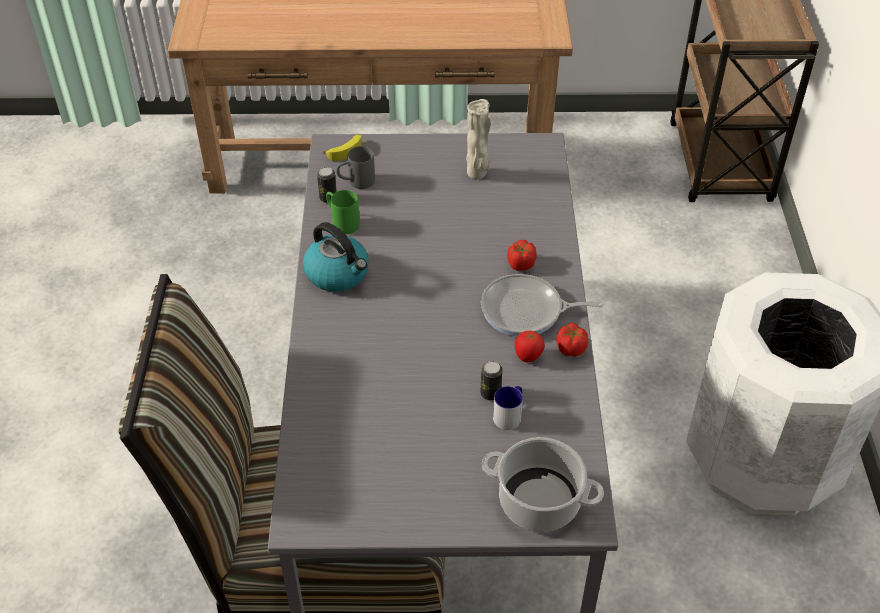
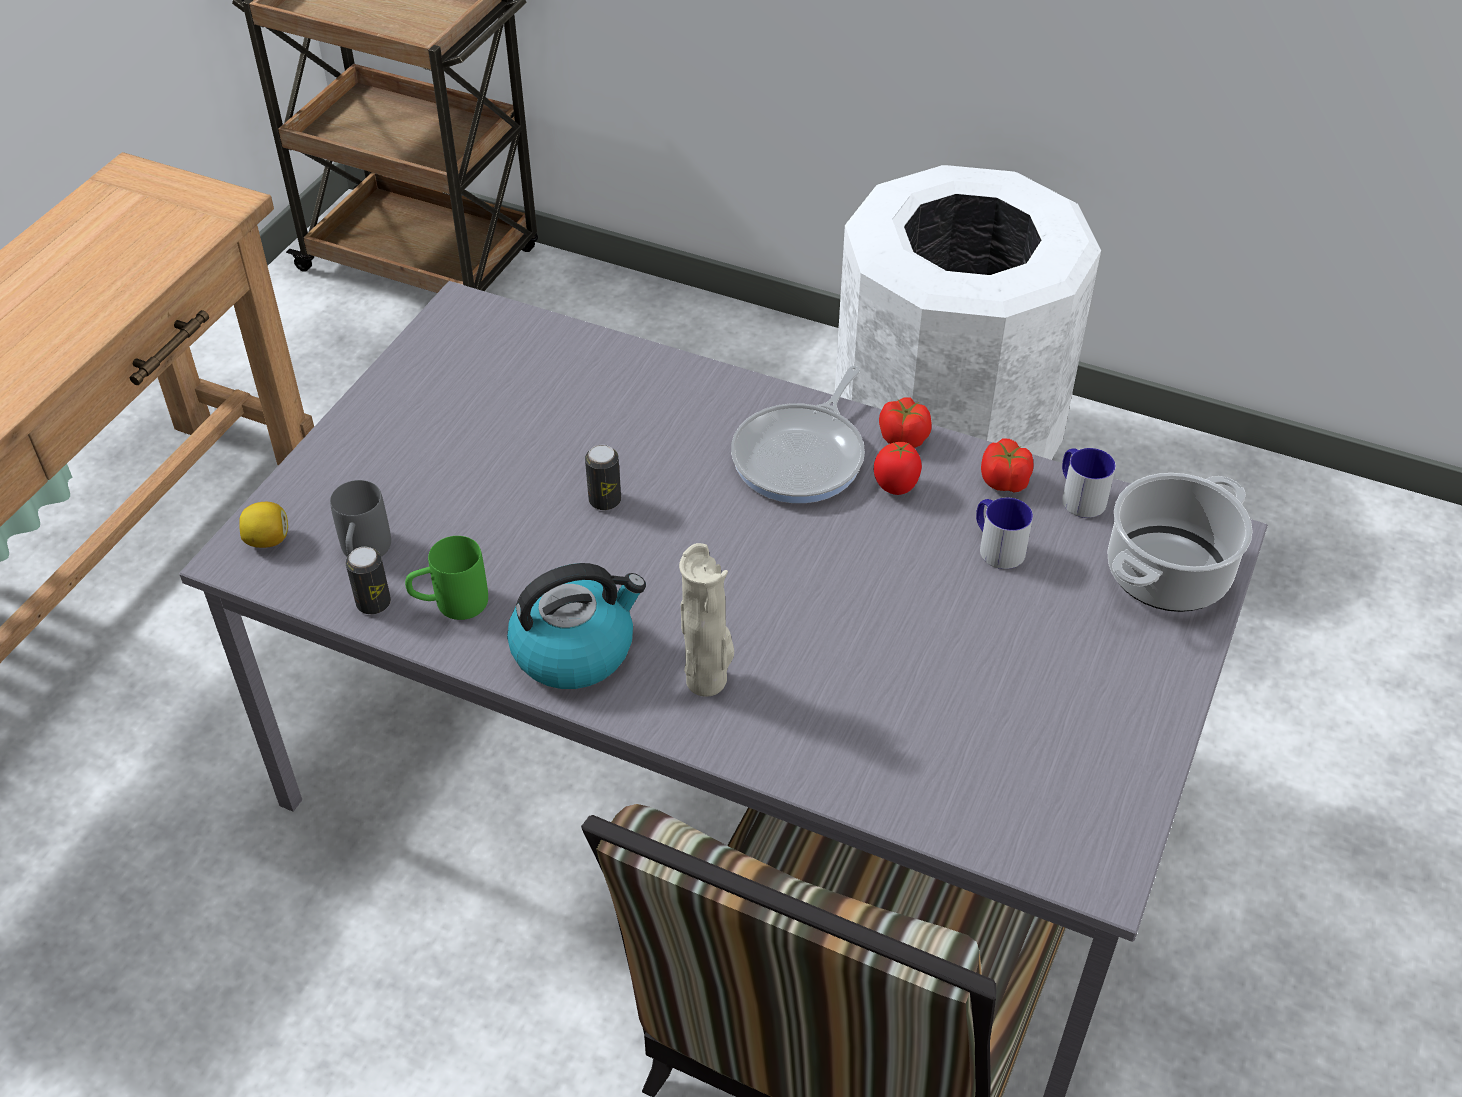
camera: 65 degrees left, 0 degrees up
(346, 150) = (268, 540): banana -> lemon
(477, 174) = (466, 402): beige vase -> beige vase (708, 680)
(490, 393) = (944, 553): can -> can (605, 500)
(521, 264) = (702, 427): tomato -> tomato (1005, 481)
(577, 442) = (1078, 496): none -> mug

